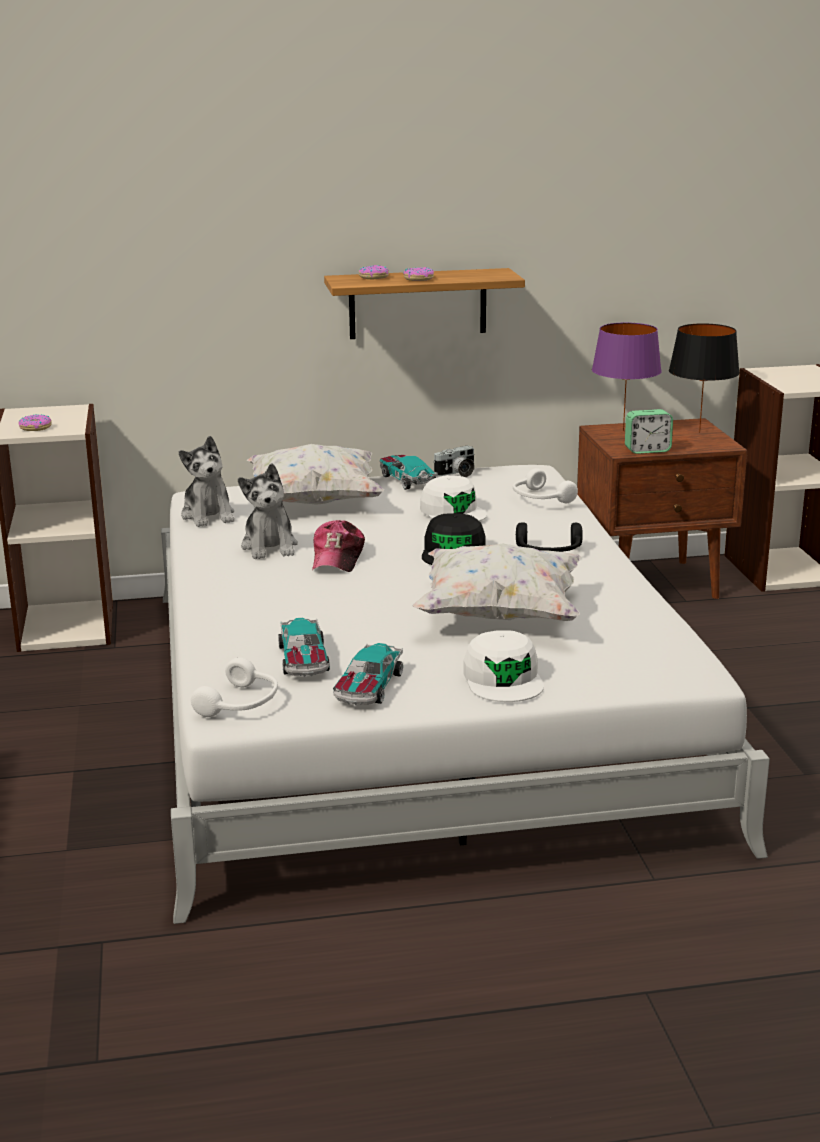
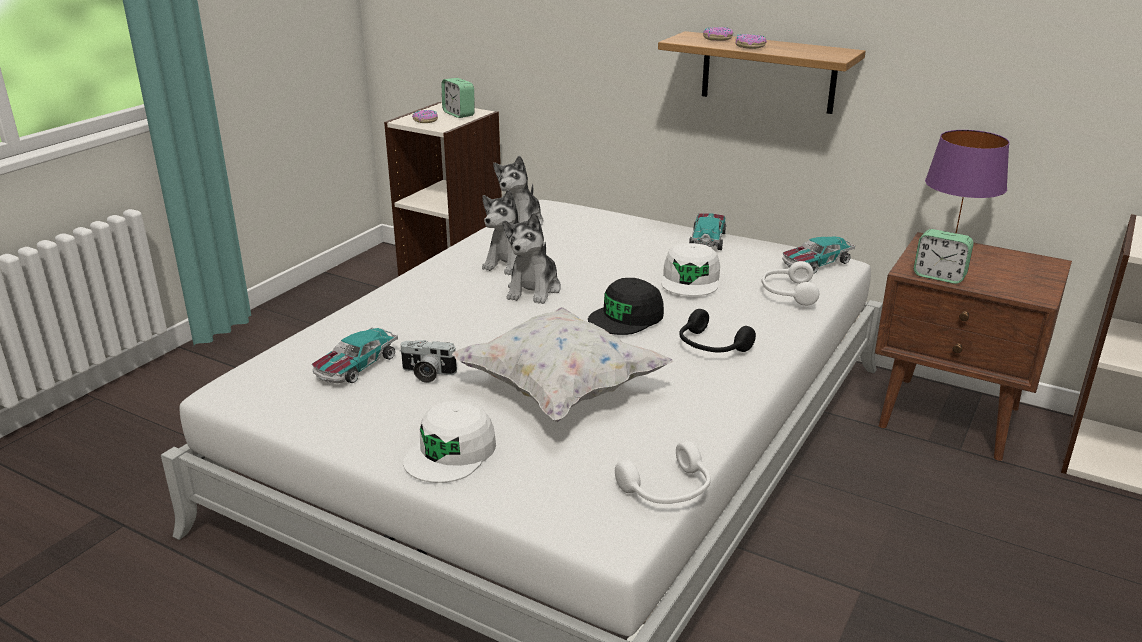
camera: 40 degrees right, 5 degrees up
(57, 414) = (459, 114): none -> alarm clock
(241, 704) = (255, 384): white headphones -> white headphones (668, 490)
(314, 502) = (608, 237): white pillow -> none
(338, 558) = (534, 289): cap -> plush toy
(368, 687) = (351, 411): toy car -> toy car (815, 263)
(457, 474) = (757, 246): camera -> camera (427, 374)
(698, 432) = (1034, 273): black table lamp -> none

